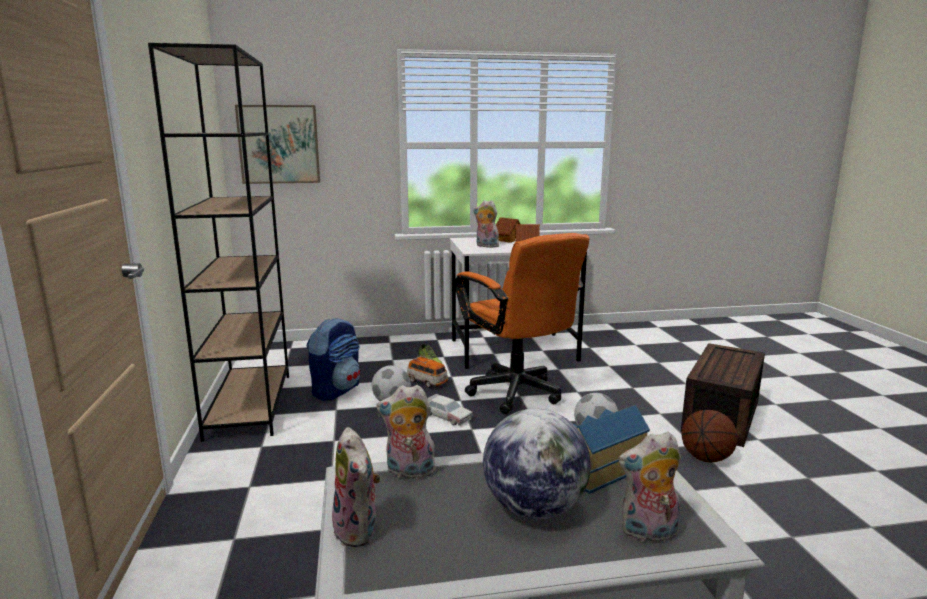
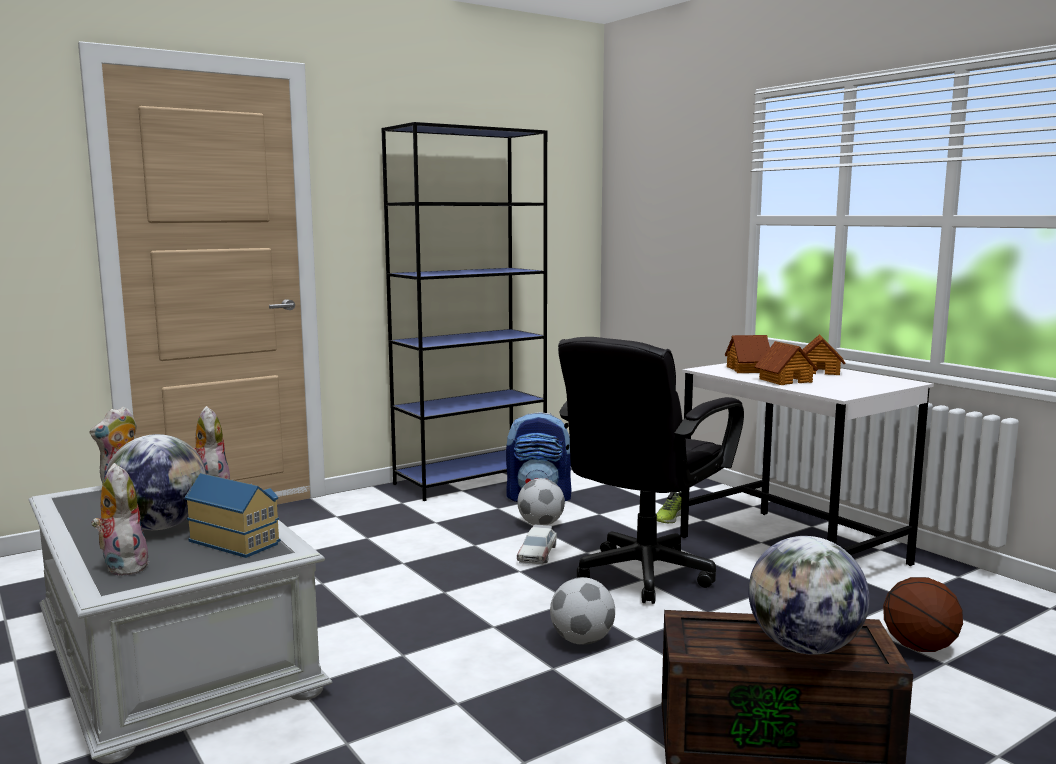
camera: 65 degrees right, 5 degrees down
(249, 405) = (471, 479): beige bookcase -> blue bookcase
(279, 144) = (641, 218): picture -> none
(427, 382) = (613, 528): toy car -> none
(486, 246) = (749, 369): plush toy -> toy house
(519, 395) = (642, 579): orange office chair -> black office chair
(706, 458) = (590, 731): basketball -> basketball (920, 647)
(738, 362) = (804, 647): none -> globe

